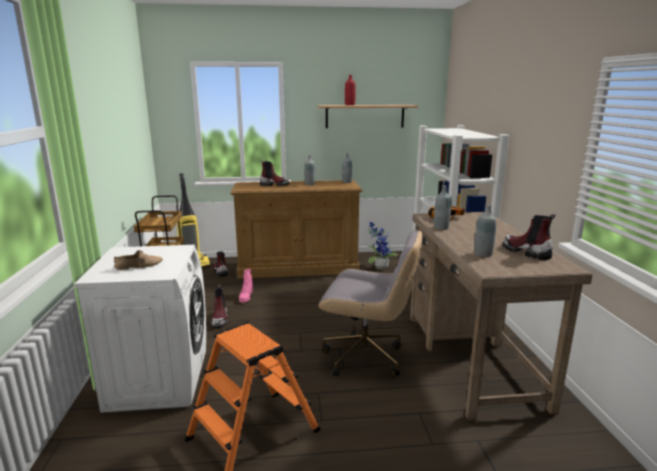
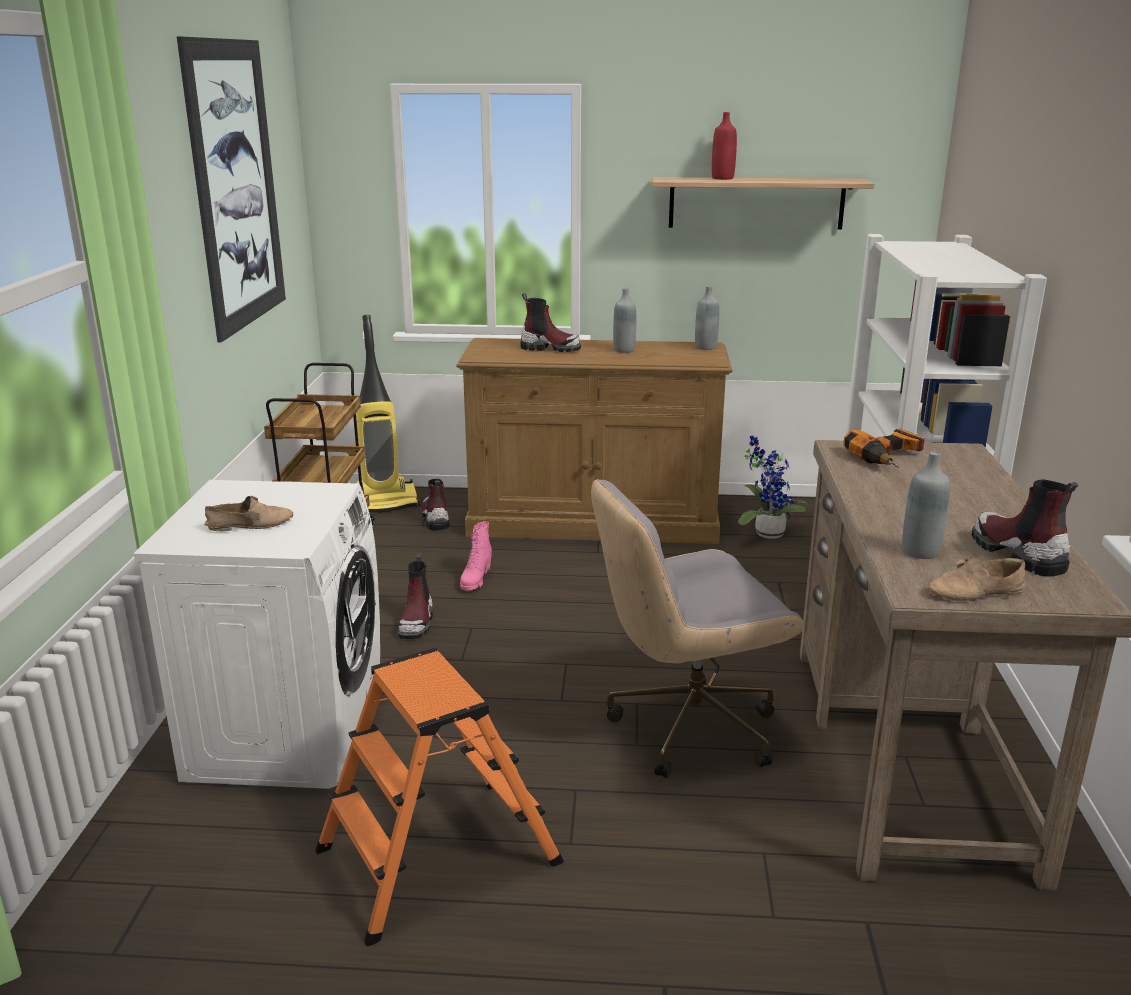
camera: 10 degrees right, 5 degrees up
(116, 104) = (236, 185): none -> picture
(367, 358) = (688, 731): grey office chair -> grey office chair turned 135 degrees clockwise
(441, 228) = (859, 480): grey bottle -> none
(517, 269) = (976, 593): none -> beige shoe

